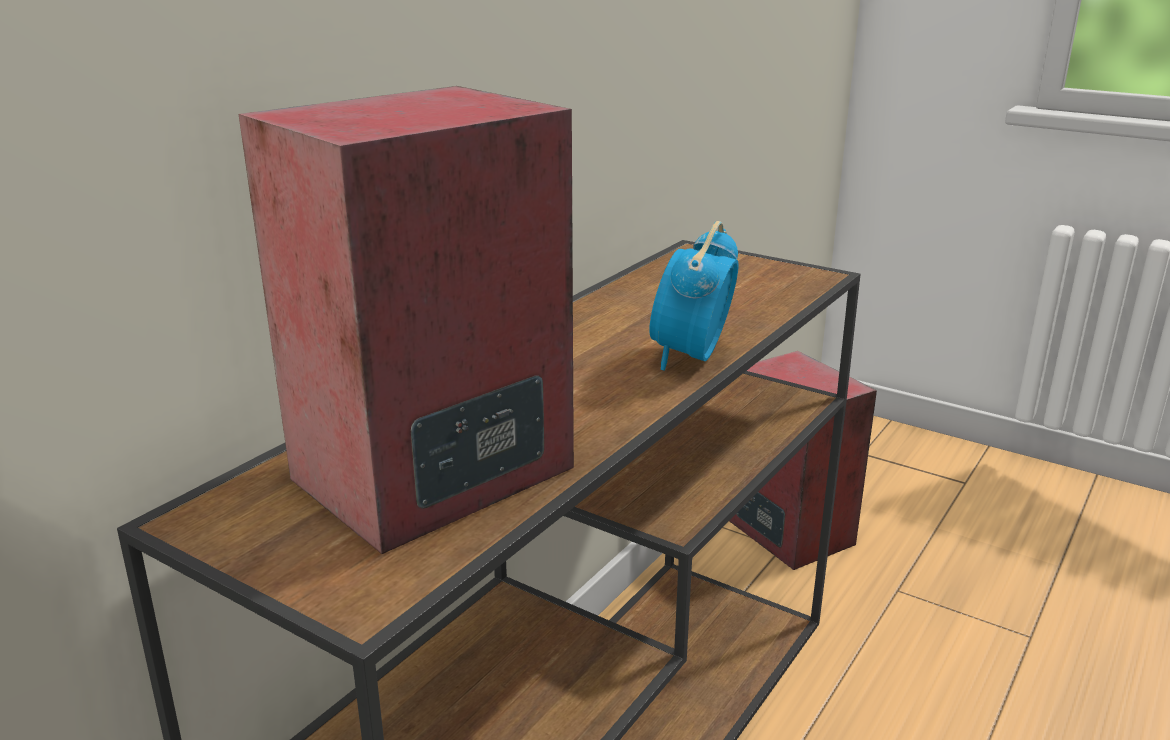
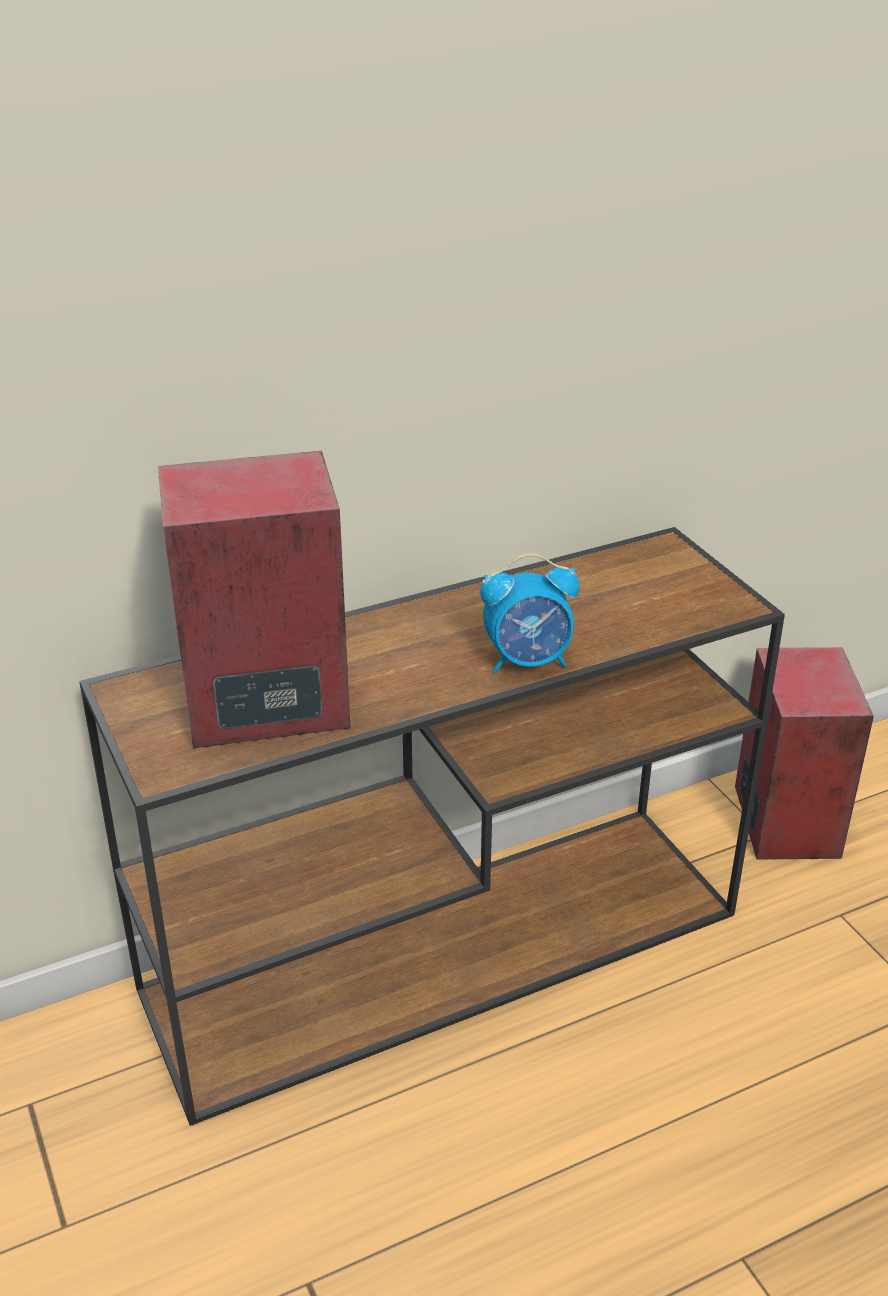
camera: 30 degrees right, 10 degrees up
(691, 357) = (528, 661): alarm clock -> alarm clock turned 150 degrees counterclockwise

